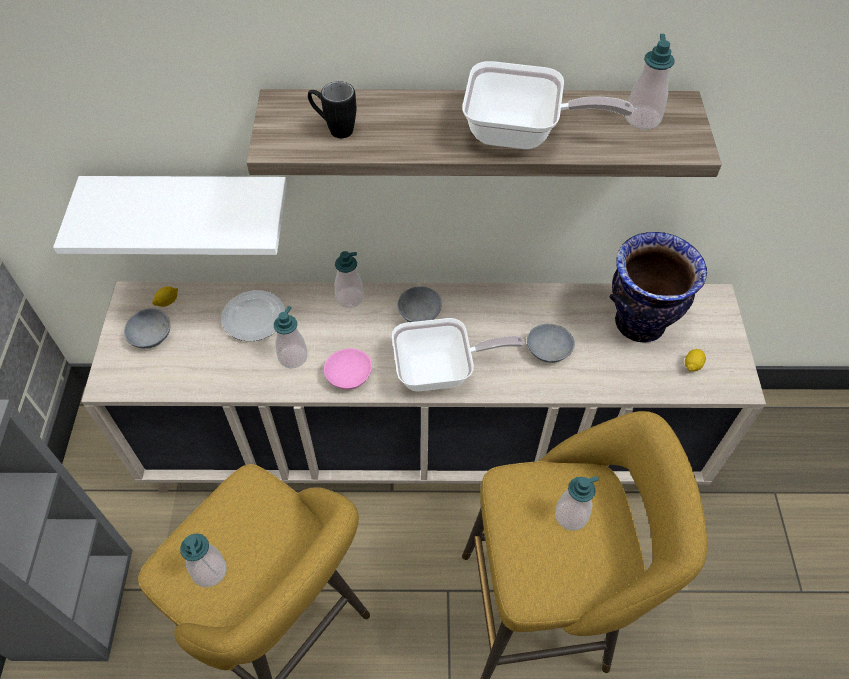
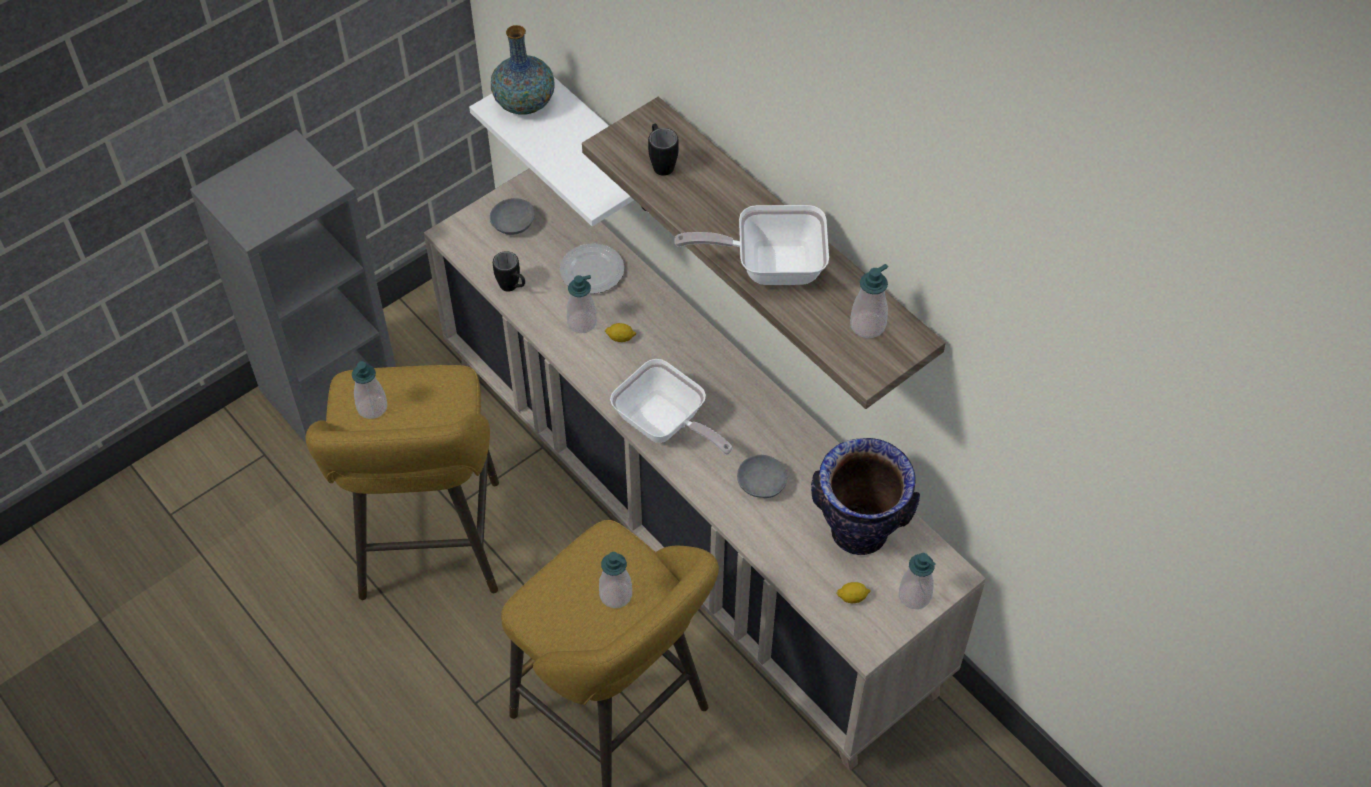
camera: 50 degrees right, 0 degrees up
(102, 210) = (524, 103): none -> vase
(168, 301) = (552, 208): lemon -> lemon (620, 338)
(209, 378) = (513, 288): none -> black mug
(349, 298) = (674, 315): soap dispenser -> soap dispenser (914, 595)
(349, 374) = (602, 368): pink bowl -> none
(420, 313) = (707, 372): grey bowl -> none
(521, 134) = (769, 266): frying pan -> frying pan turned 120 degrees clockwise

